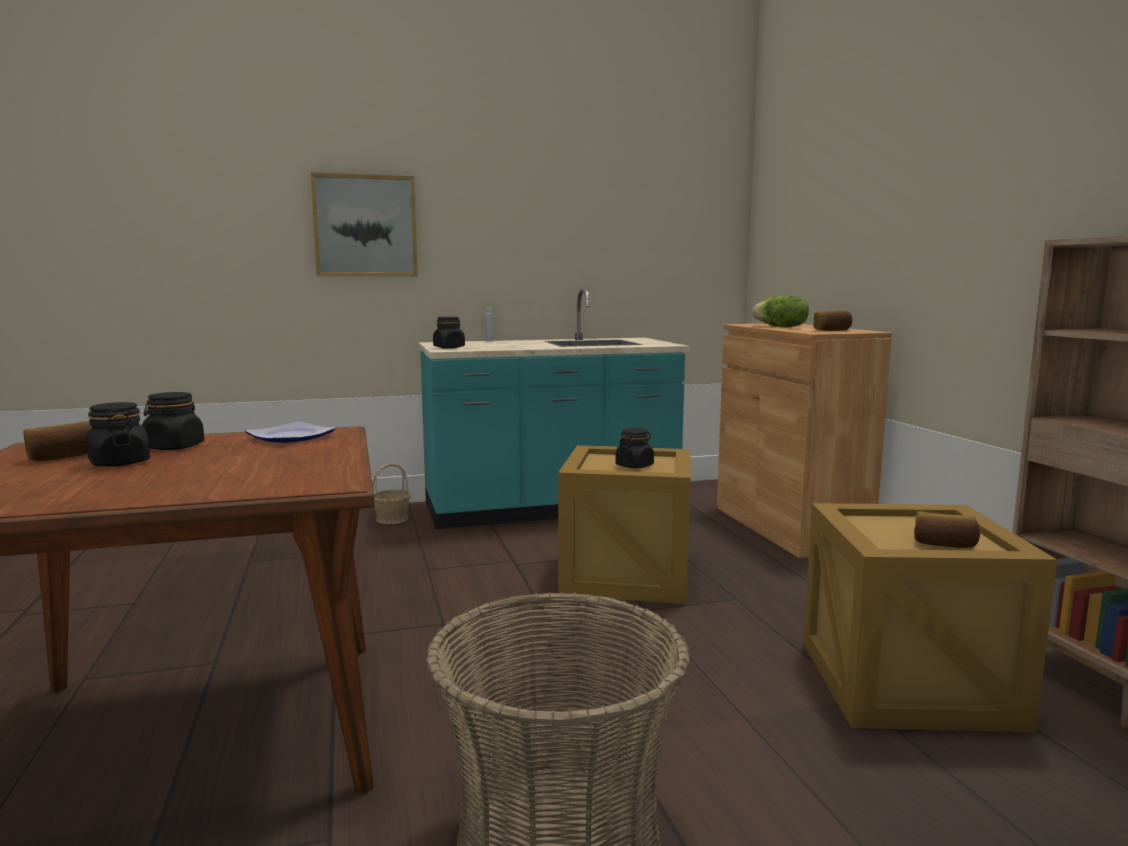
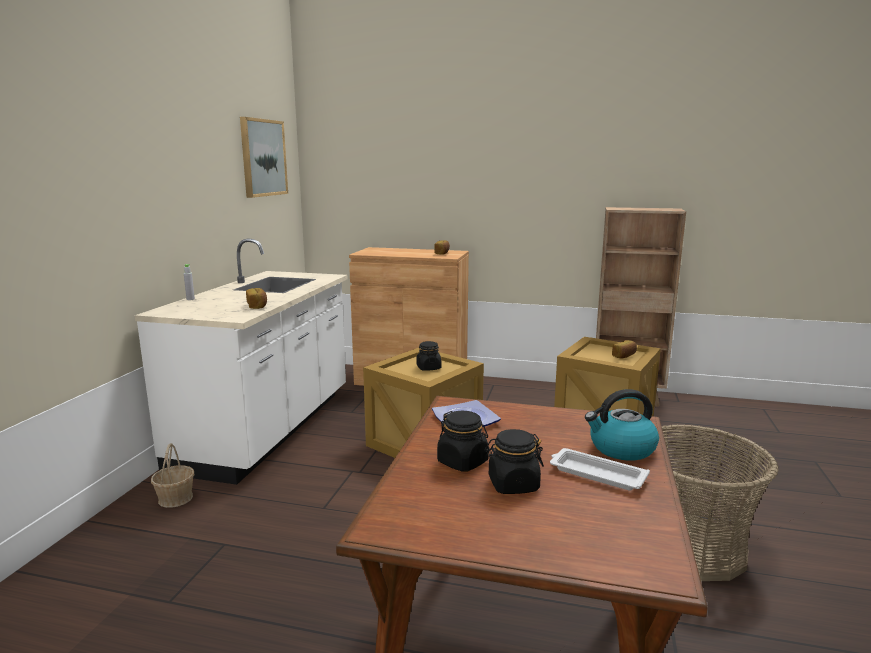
camera: 60 degrees left, 5 degrees up
(64, 457) = (462, 509): bread -> bread (257, 306)
(149, 481) = (596, 474): none -> white tray
(231, 484) = (621, 448): none -> kettle
(365, 226) = (72, 196): picture -> picture (263, 158)
(449, 347) = (220, 314): black jar -> none
(550, 508) = (268, 429): turquoise counter -> white counter
(781, 327) = (401, 253): lettuce -> none

